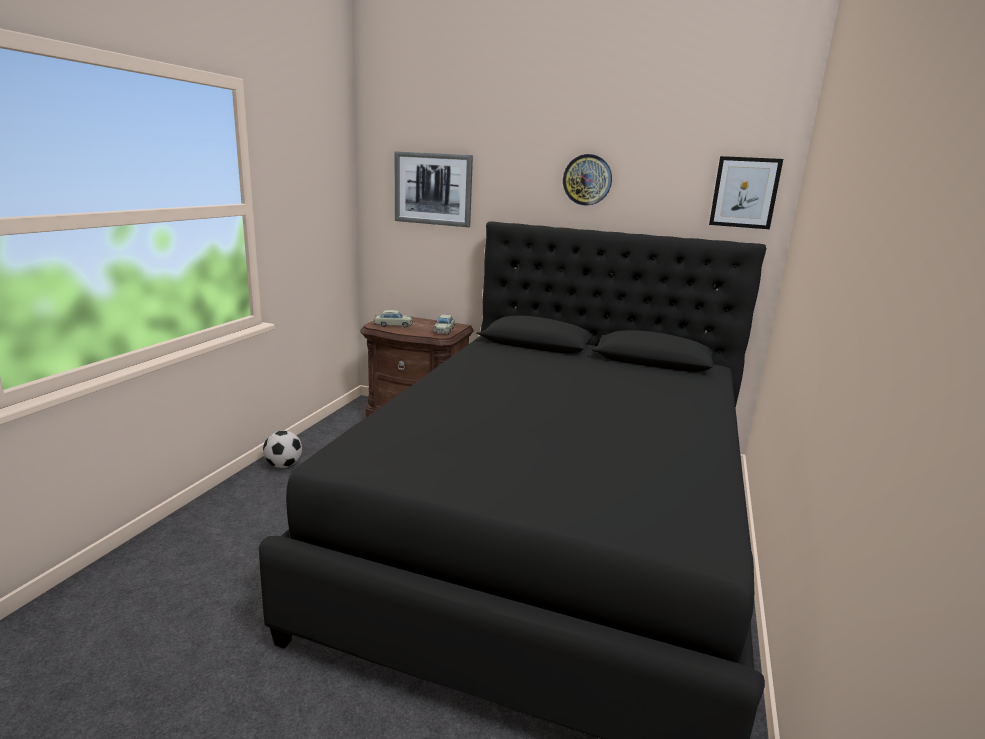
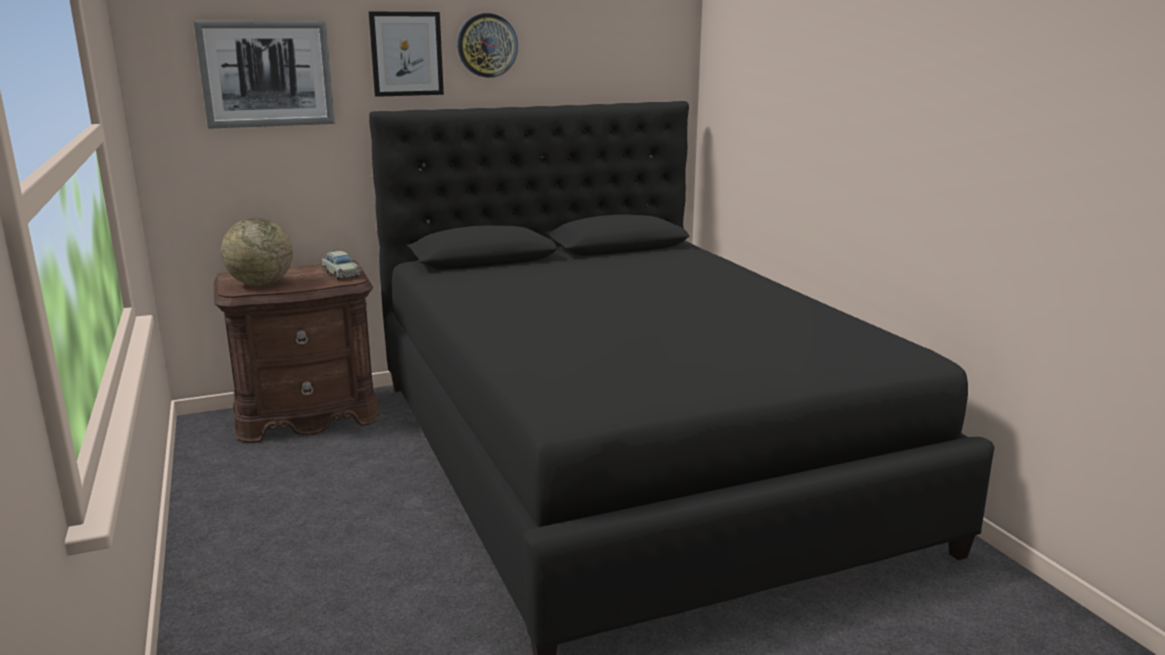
camera: 40 degrees left, 0 degrees up
(283, 465) = (220, 531): football -> none
(393, 325) = (261, 284): beige toy car -> globe
(744, 192) = (654, 48): picture -> picture (406, 54)

